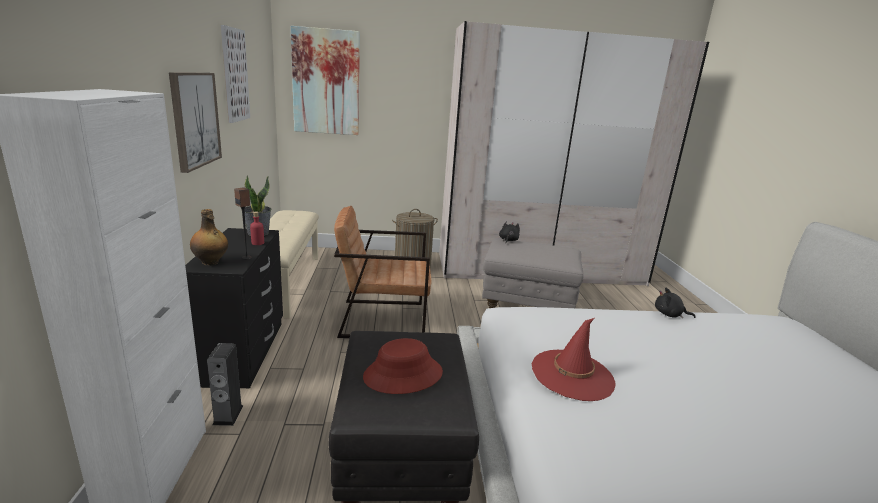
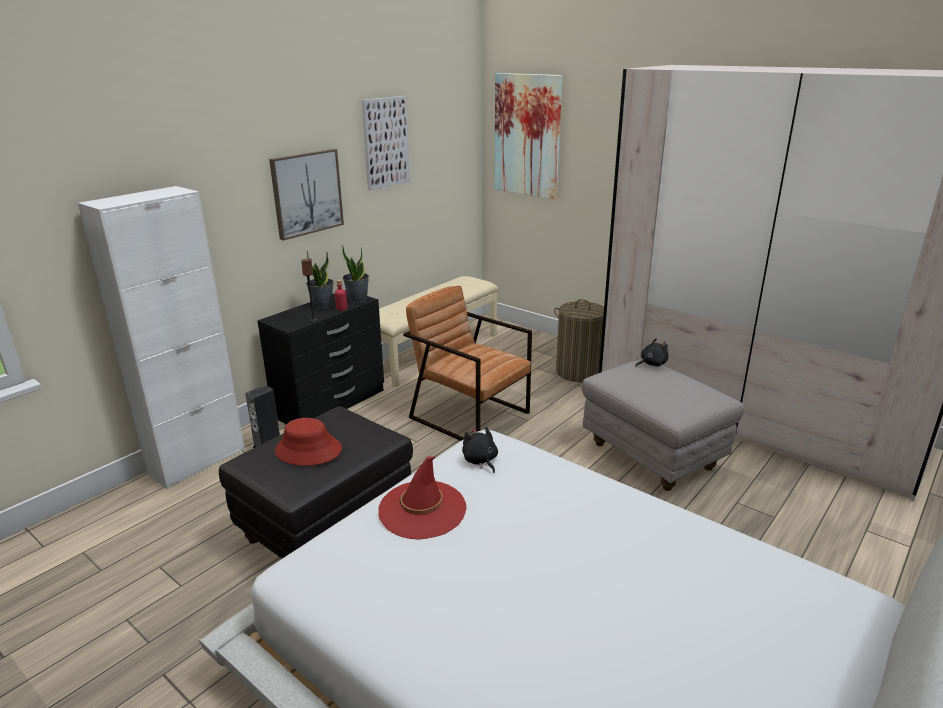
camera: 45 degrees right, 5 degrees up
(211, 262) = (285, 318): bottle -> none
(230, 244) = (322, 305): none -> potted plant
(669, 315) = (669, 513): black plush toy -> black plush toy (480, 461)

